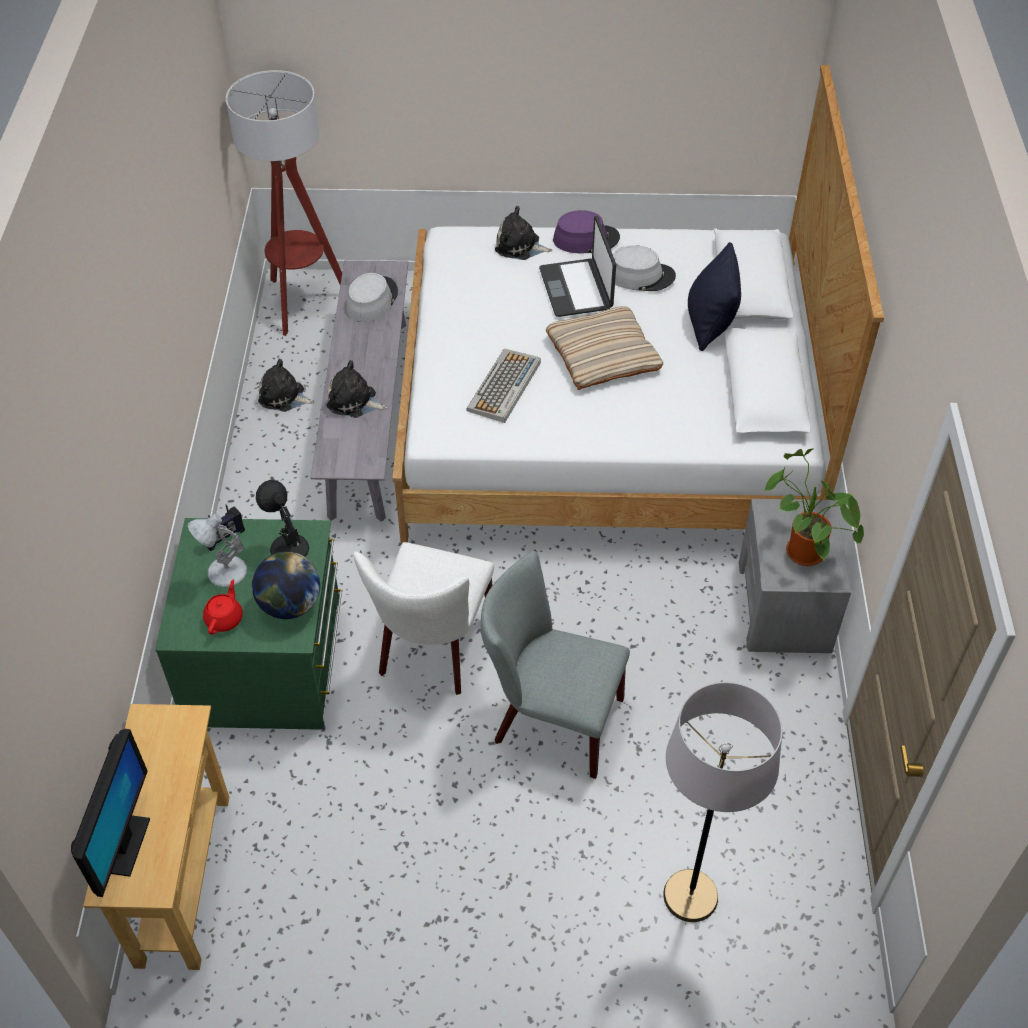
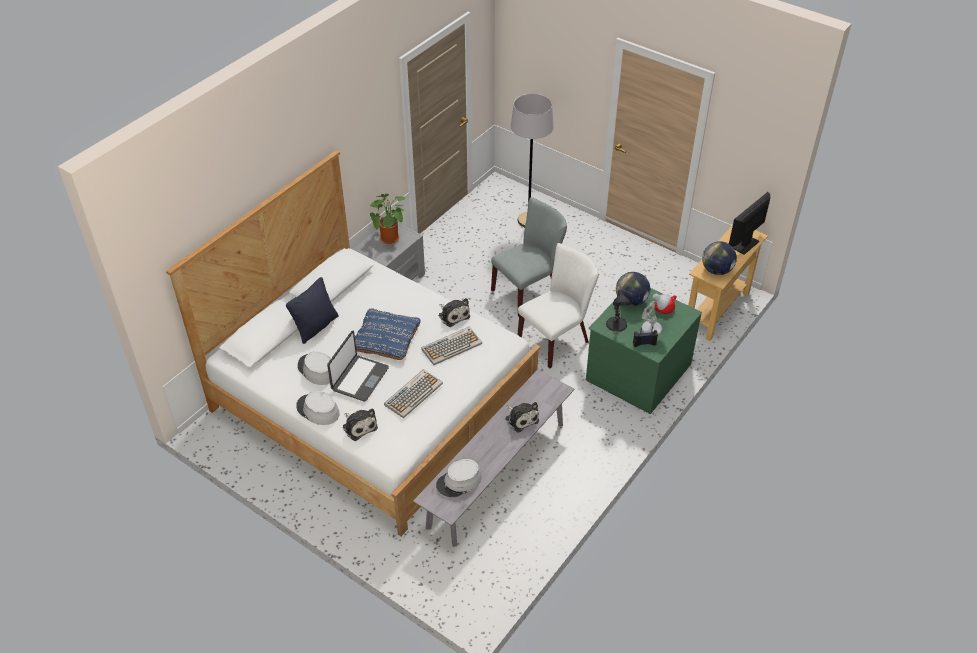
camera: 145 degrees left, 5 degrees down
(159, 740) = (716, 270): none -> globe
(284, 397) = (537, 515): plush toy -> plush toy (453, 315)
(302, 302) = (476, 586): floor lamp -> none
(491, 303) = (413, 394): none -> keyboard
(550, 719) = (529, 291): grey chair -> grey chair turned 90 degrees counterclockwise
(586, 239) = (317, 410): purple hat -> grey hat
(603, 354) = (386, 338): beige pillow -> blue pillow

